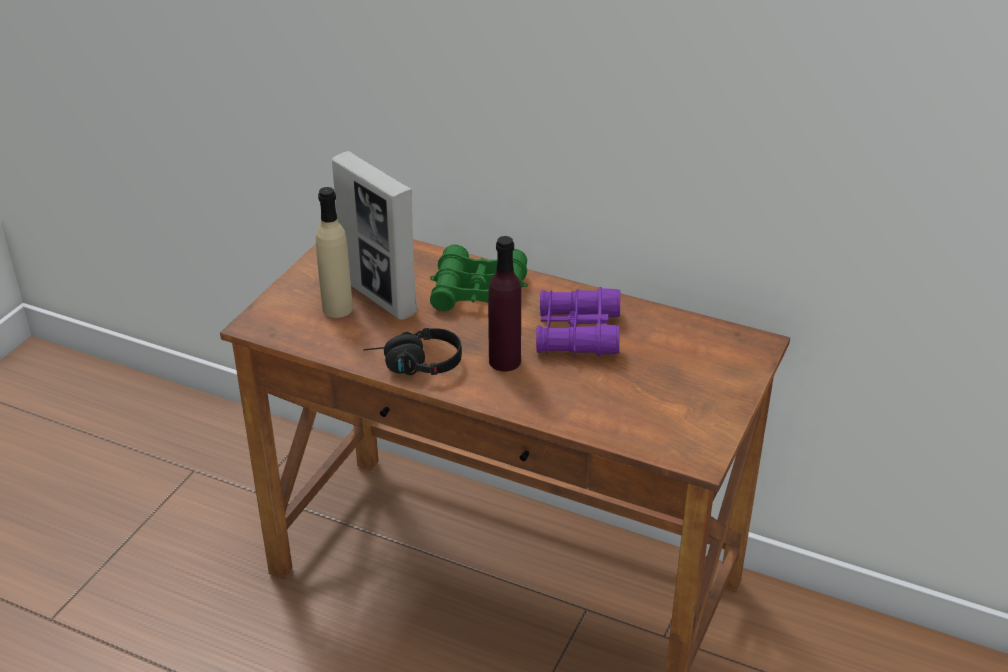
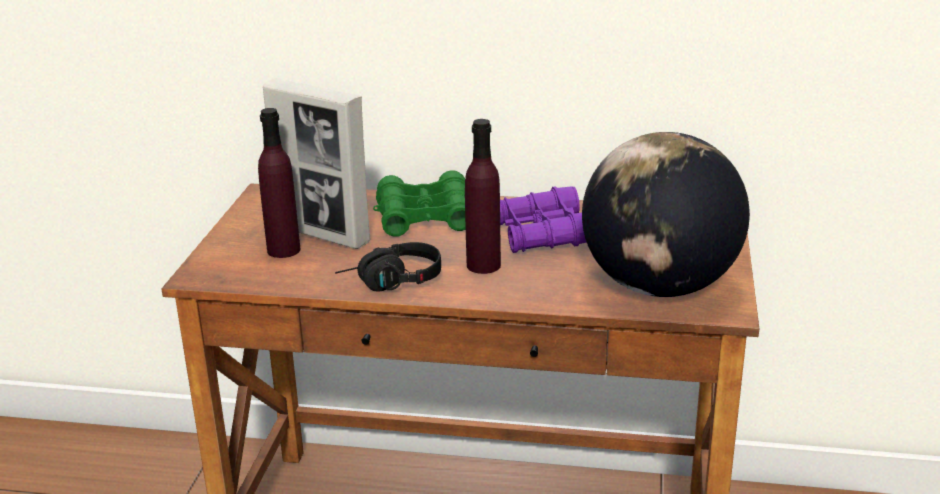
camera: 15 degrees left, 10 degrees down
(337, 308) = (283, 250): beige bottle -> purple bottle
(652, 418) = (659, 286): none -> globe

